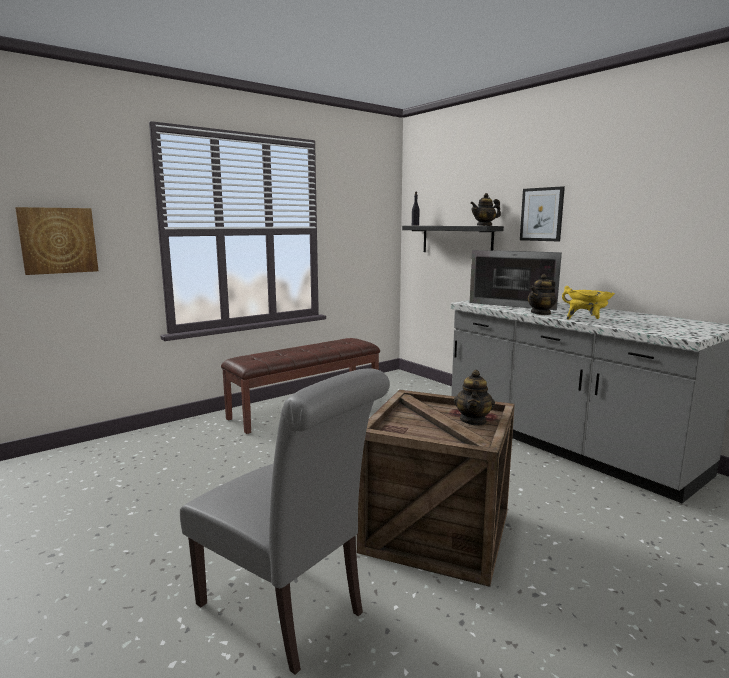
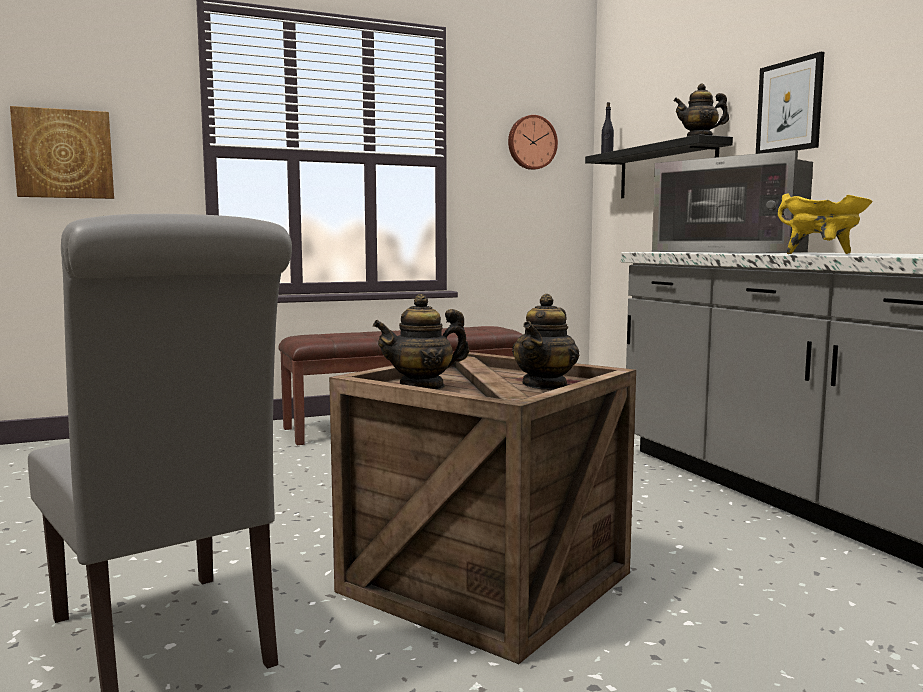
camera: 15 degrees right, 5 degrees down
(366, 215) = (531, 142): none -> wall clock
(541, 313) = (754, 253): teapot -> teapot (422, 387)

